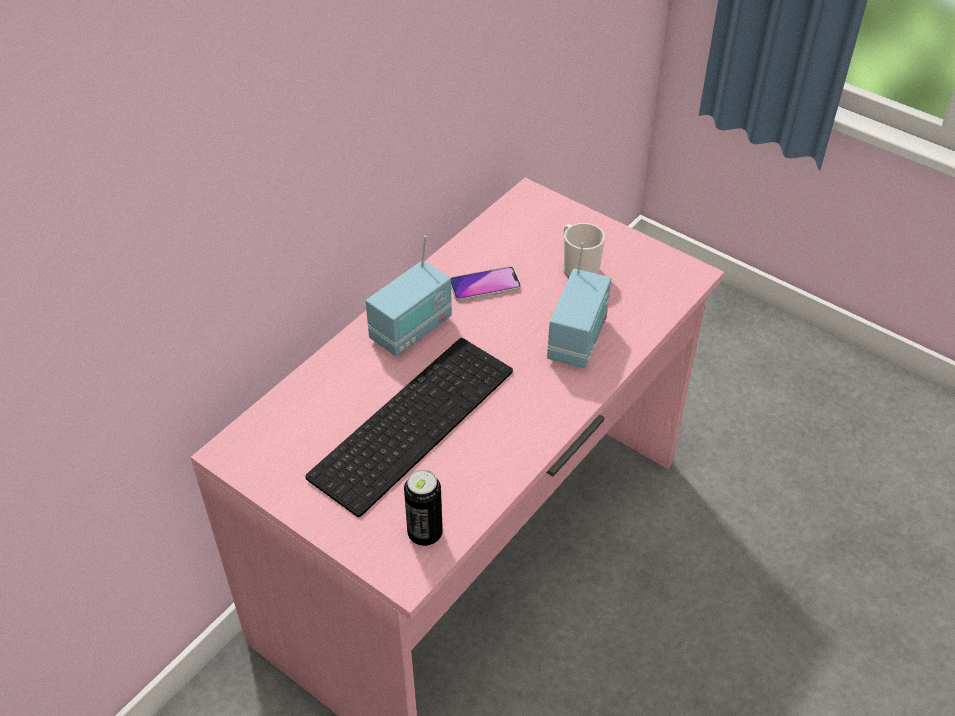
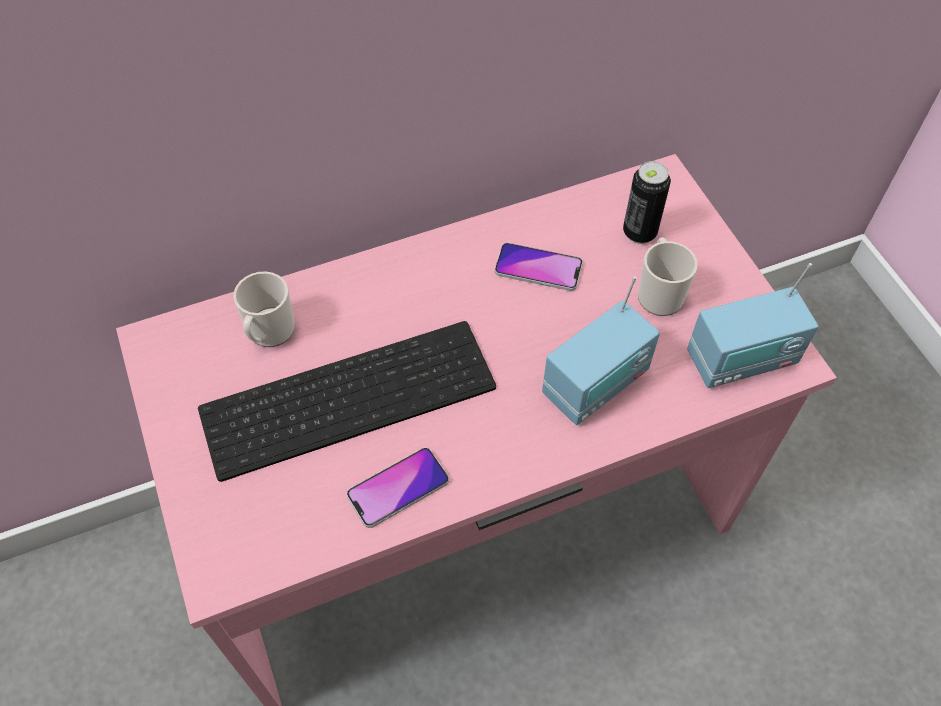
camera: 30 degrees right, 10 degrees up
(318, 407) = (269, 333): none -> mug
(411, 330) = (423, 287): radio -> radio (741, 360)
(425, 534) = (269, 538): can -> can (639, 232)
(492, 461) = (398, 488): none -> phone

